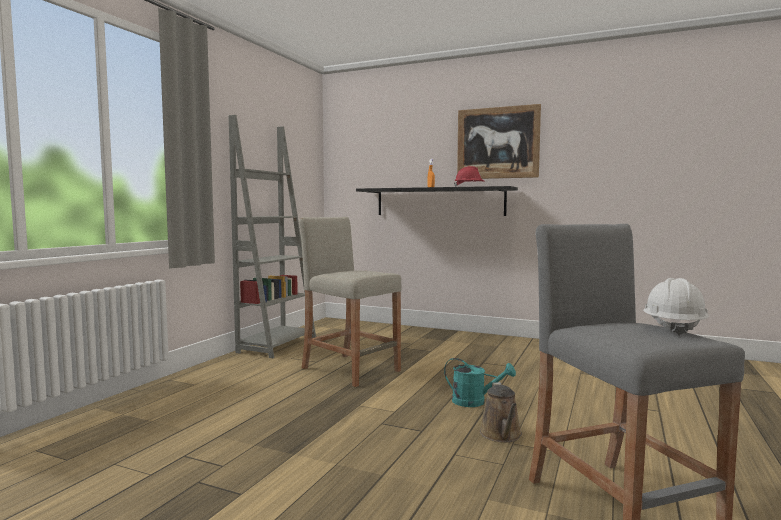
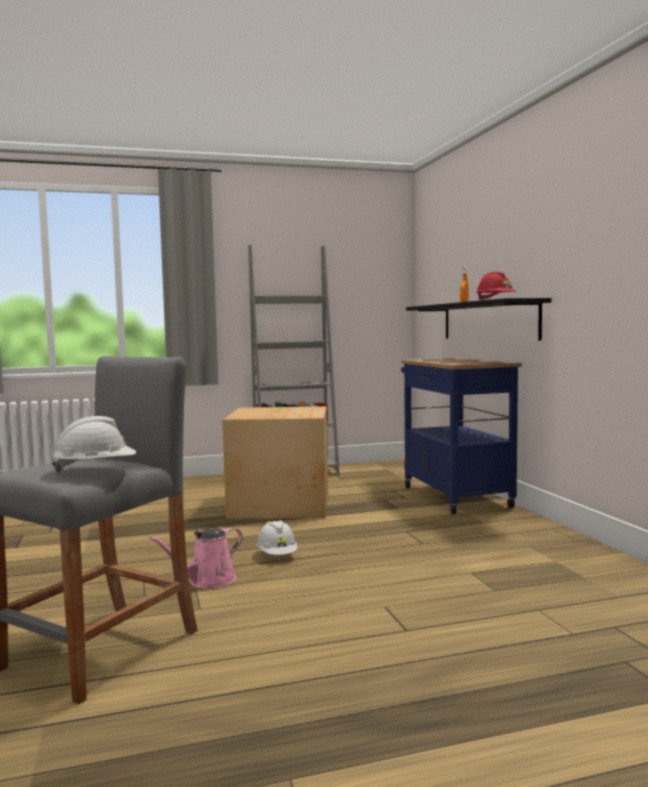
camera: 50 degrees right, 0 degrees up
(350, 369) = (282, 504): beige stool -> cardboard box
(433, 335) = (454, 496): none -> blue cart
(475, 402) = (277, 555): turquoise watering can -> white hard hat
(497, 143) = (534, 234): picture -> none
(501, 435) = (208, 581): brown watering can -> pink watering can

